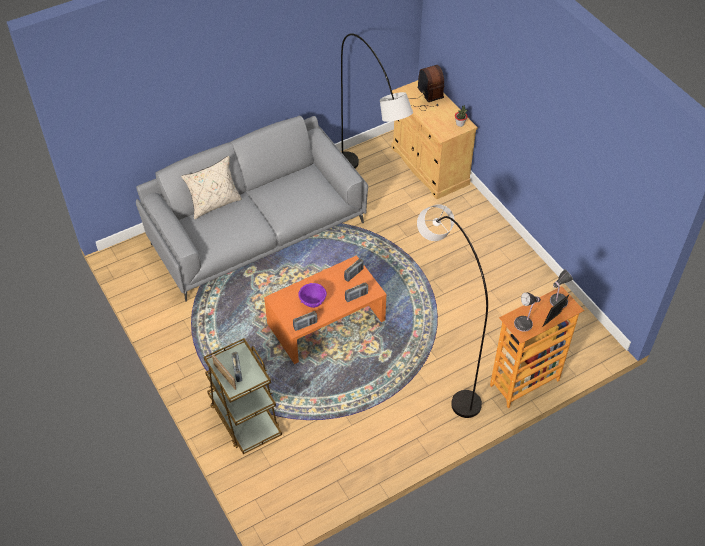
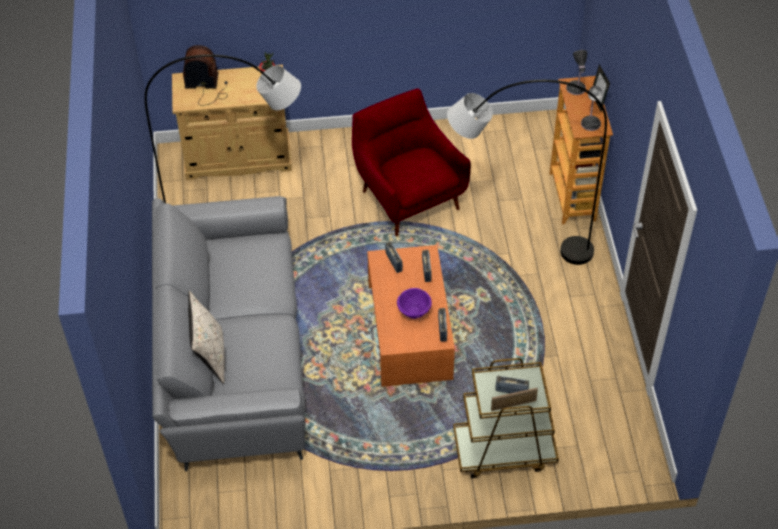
camera: 65 degrees left, 0 degrees up
(454, 275) = (408, 196): none -> red armchair

